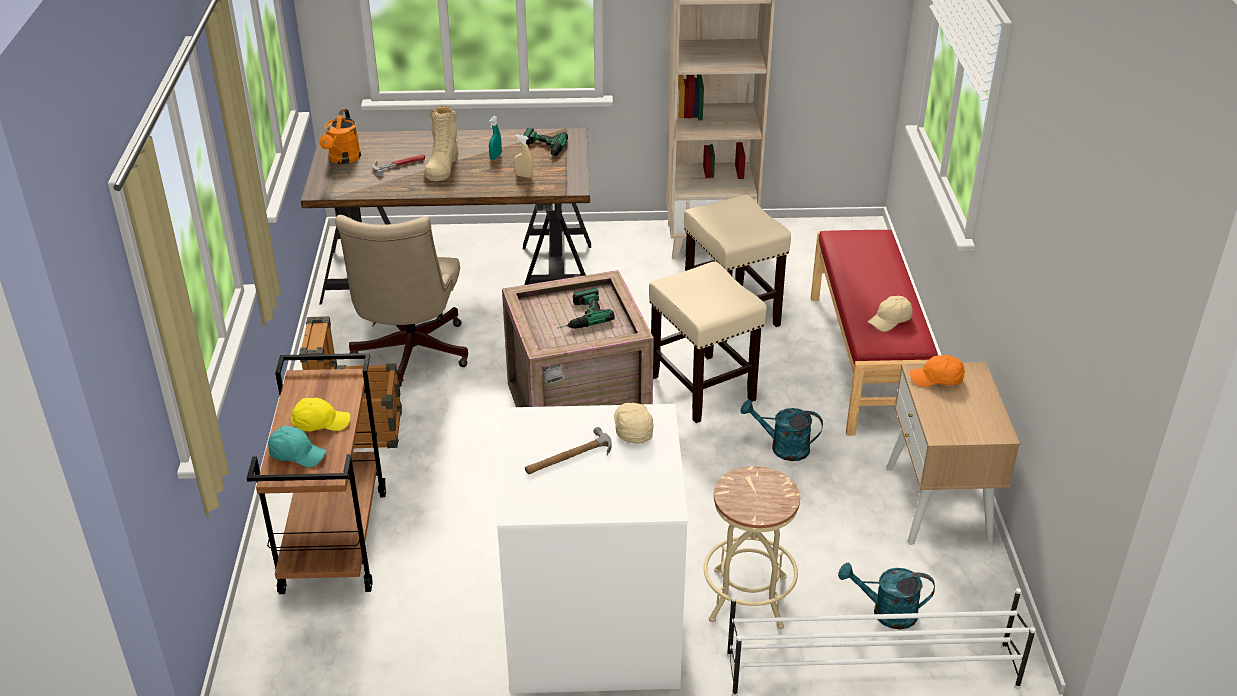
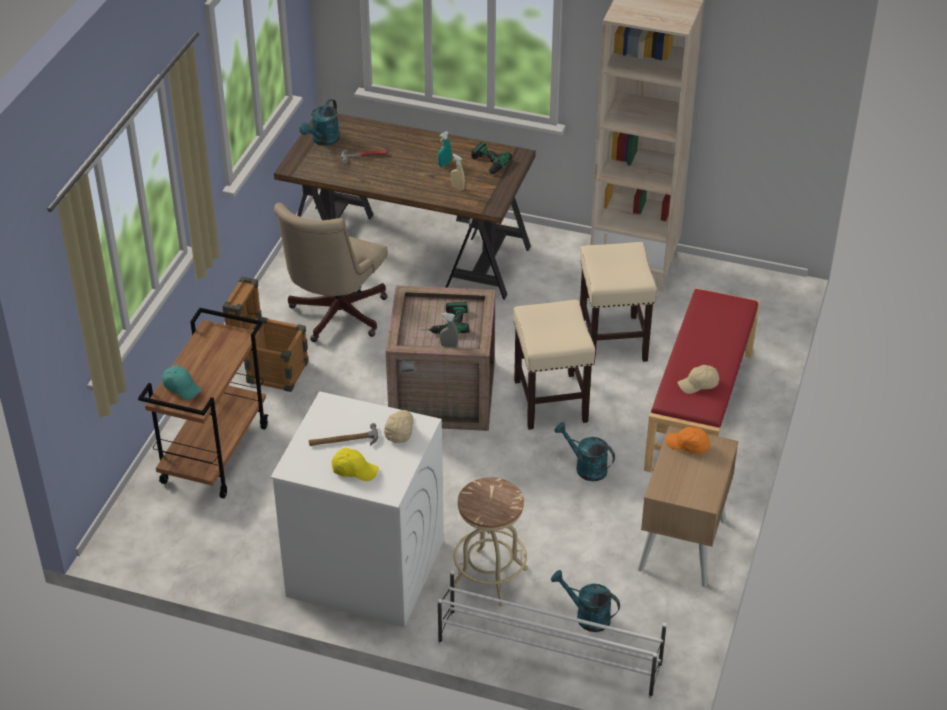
camera: 20 degrees right, 5 degrees up
(320, 423) = (208, 367): yellow cap -> yellow cap (354, 470)
(343, 159) = (323, 141): orange watering can -> turquoise watering can
(442, 165) = (398, 163): beige boot -> none
(598, 338) = (449, 345): none -> grey spray bottle

